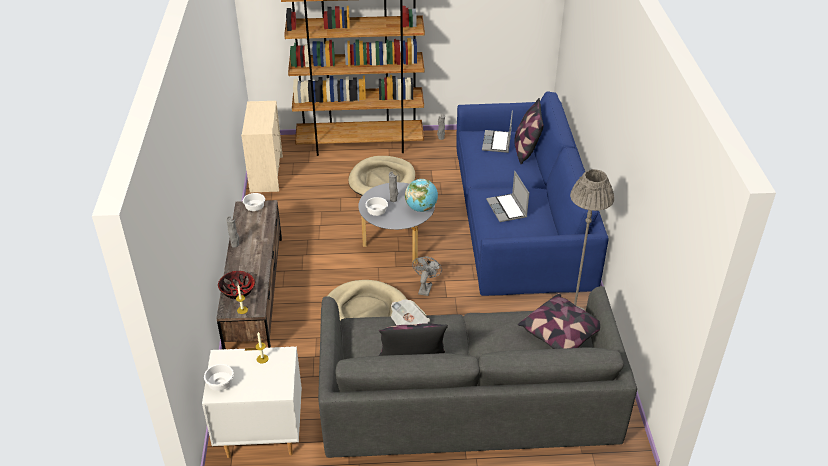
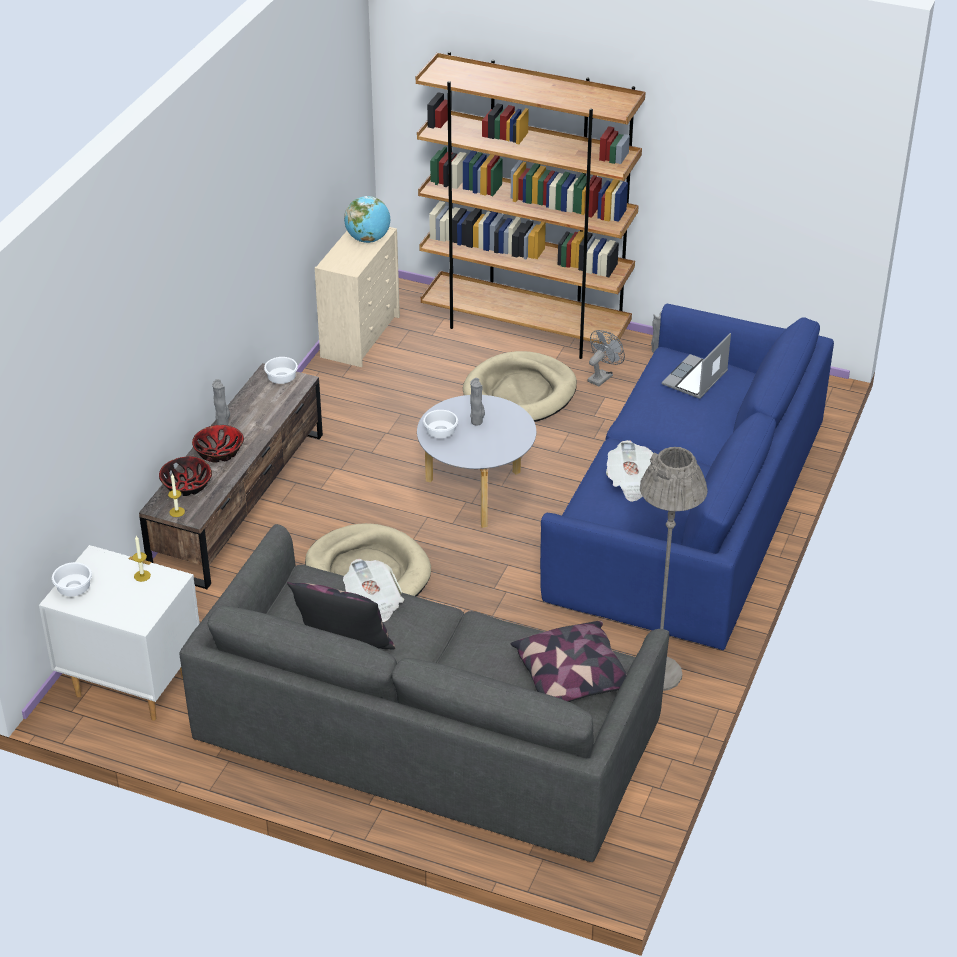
camera: 25 degrees right, 0 degrees up
(245, 264) = (219, 452): none -> bowl
(421, 208) = (507, 446): globe -> globe (368, 239)
(425, 287) = (474, 565): grey fan -> grey fan (602, 376)
(507, 209) = (631, 483): laptop -> newspaper
(526, 150) = (732, 403): pillow -> none

